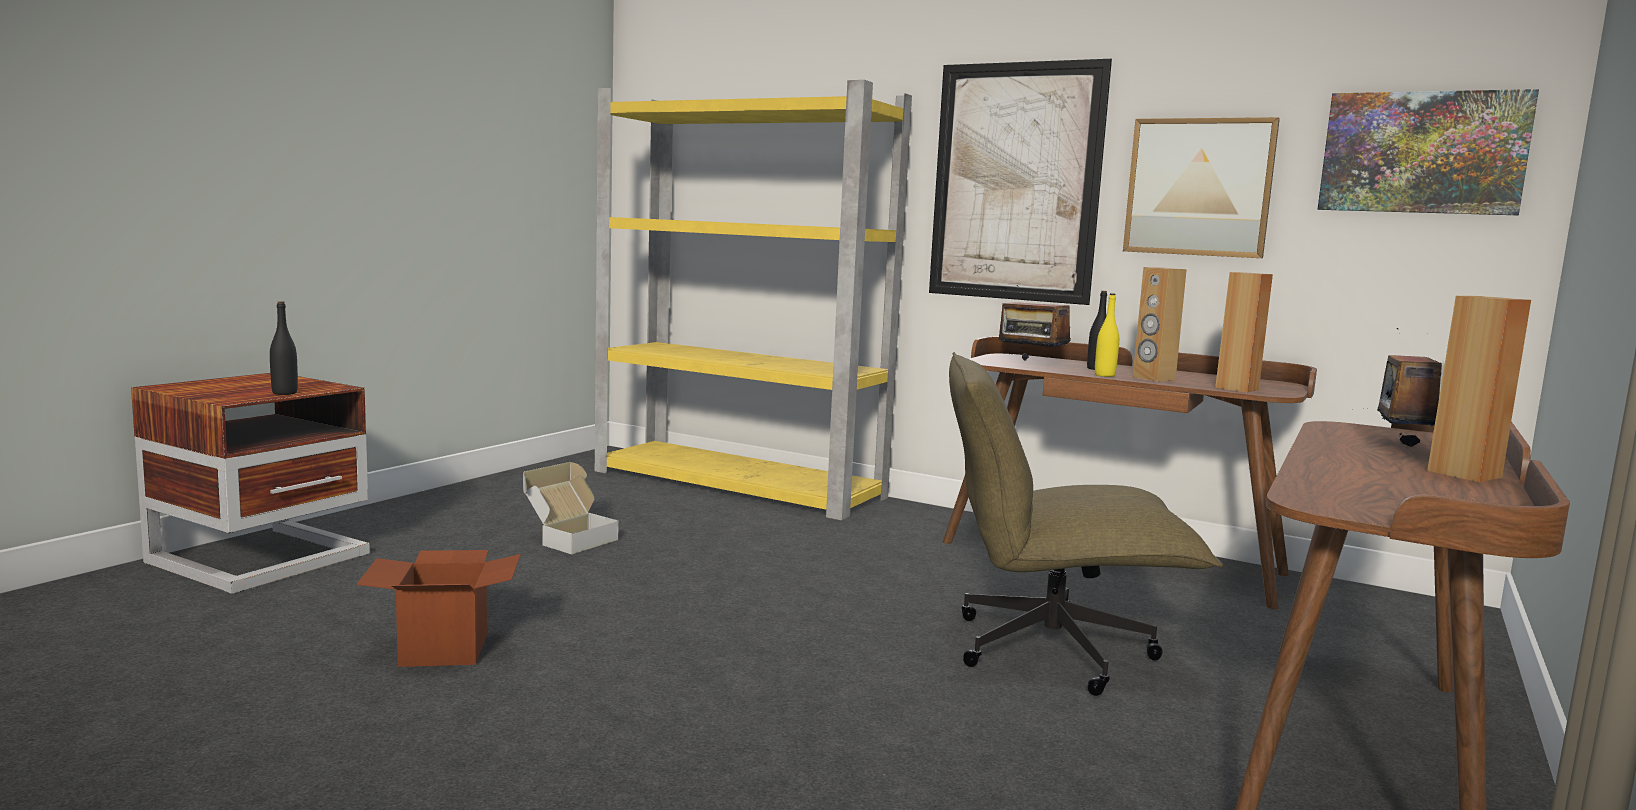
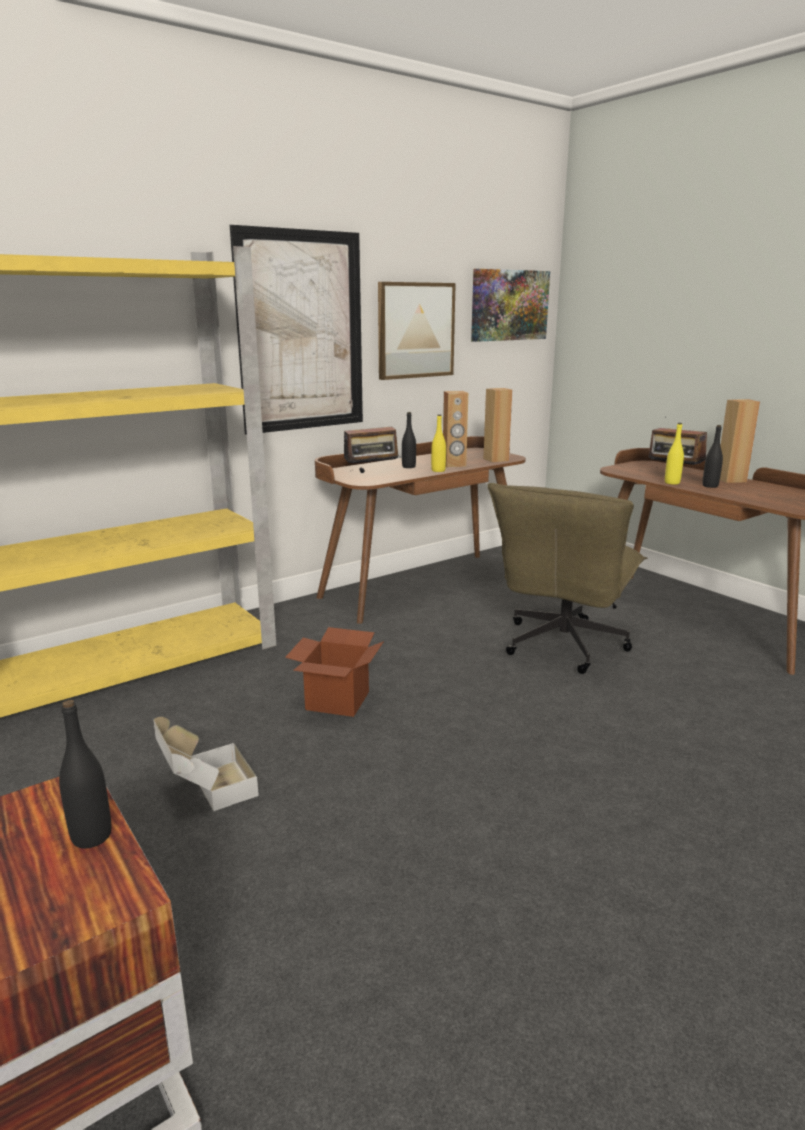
camera: 65 degrees left, 10 degrees up
(444, 650) = (487, 910): cardboard box -> cardboard box (338, 701)
(1323, 445) = (672, 483): none -> yellow bottle
(1362, 461) = (710, 486): none -> black bottle

